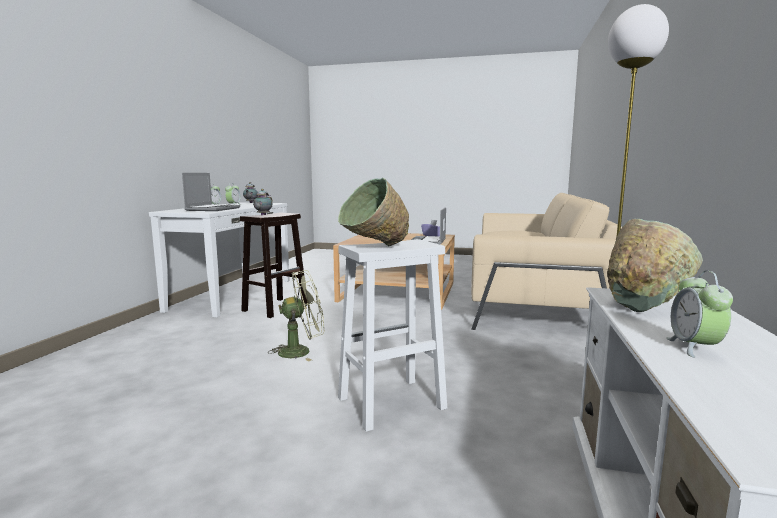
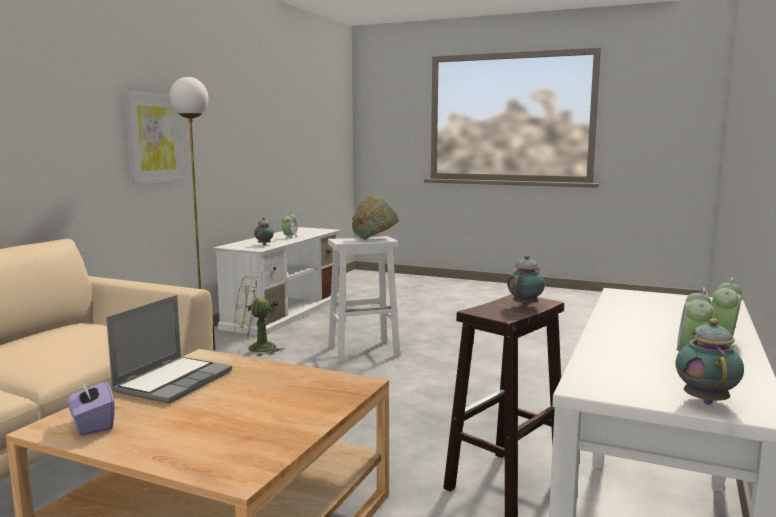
camera: 170 degrees left, 0 degrees up
(213, 209) = (651, 311): laptop -> none
(301, 351) = (435, 393): green fan -> green fan (255, 349)
(642, 306) = (264, 244): green bowl -> teapot
(695, 97) = (154, 138): none -> picture

